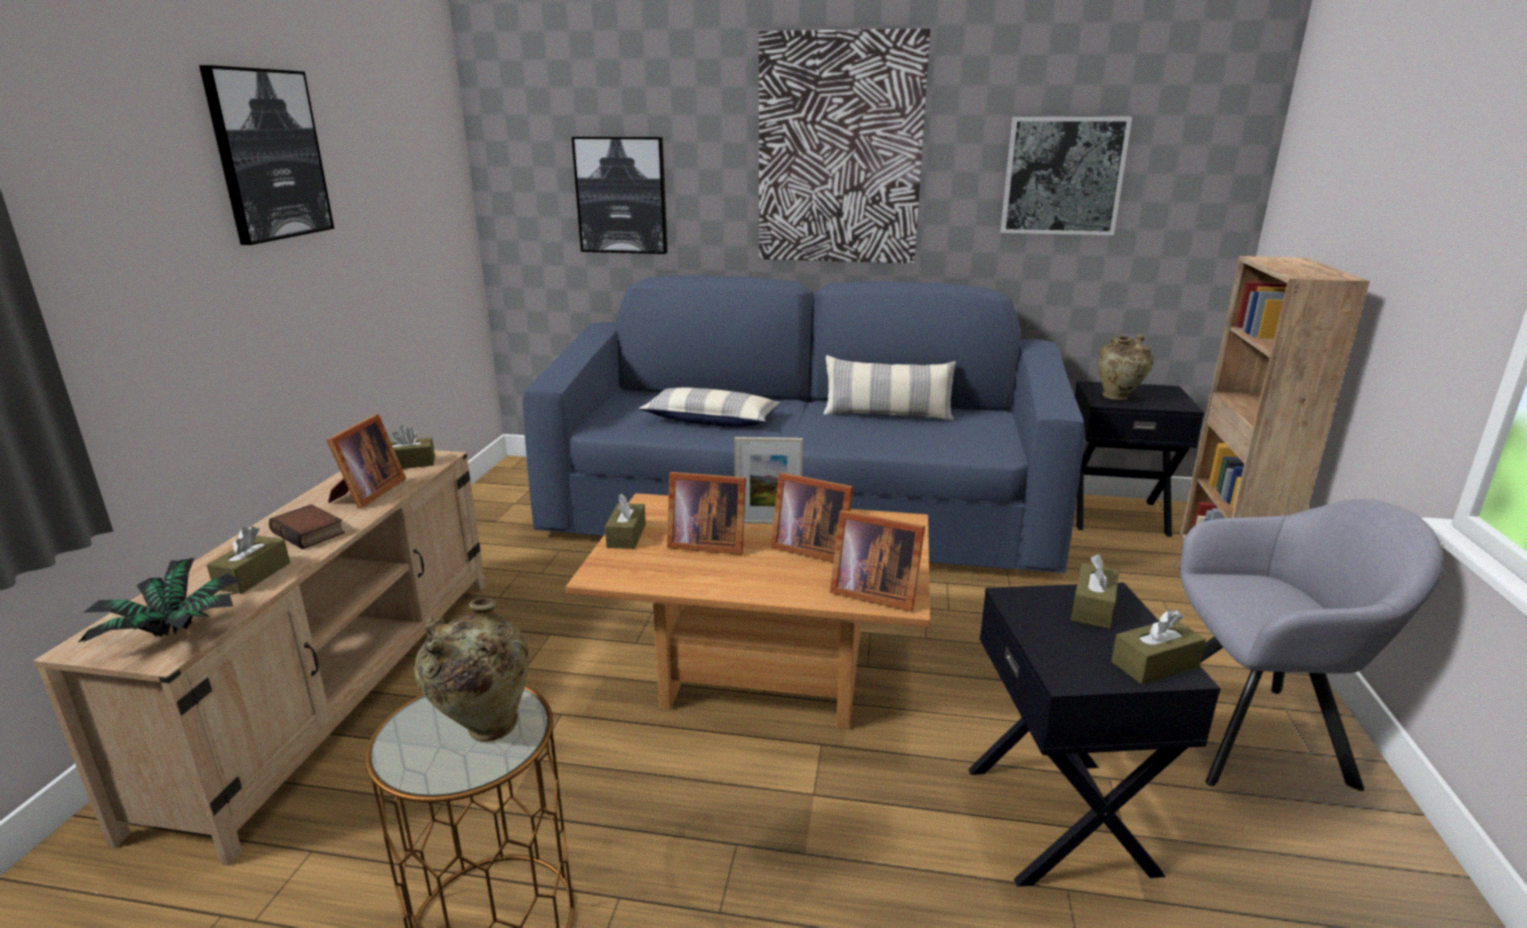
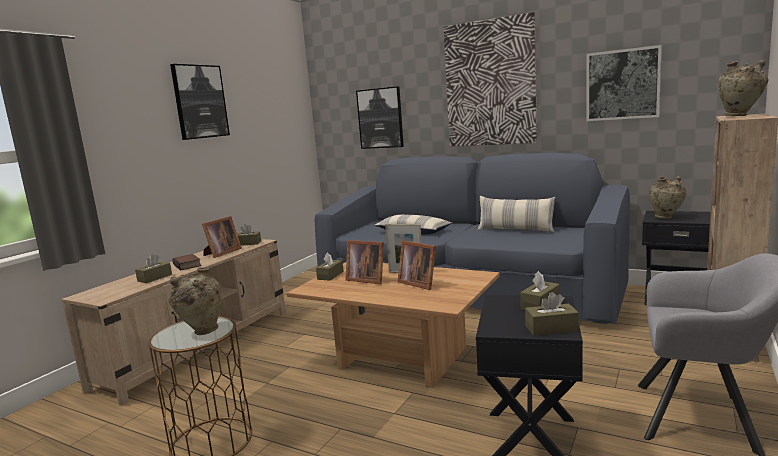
camera: 20 degrees right, 10 degrees down
(175, 635) = (112, 294): potted plant -> none
(872, 592) = (436, 301): picture frame -> none
(1285, 262) = (739, 116): none -> beige vase

